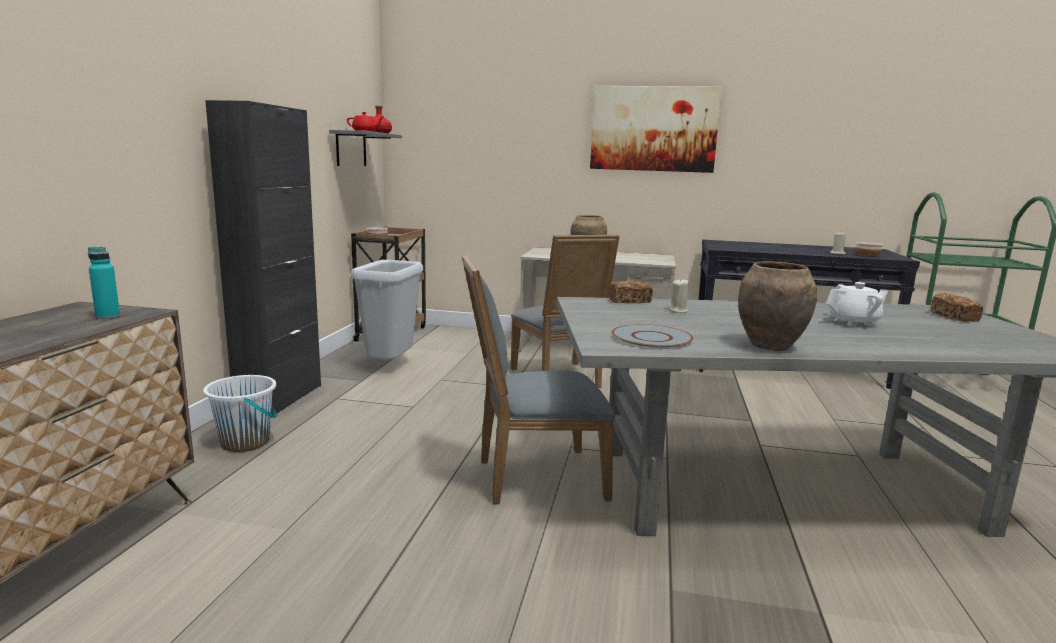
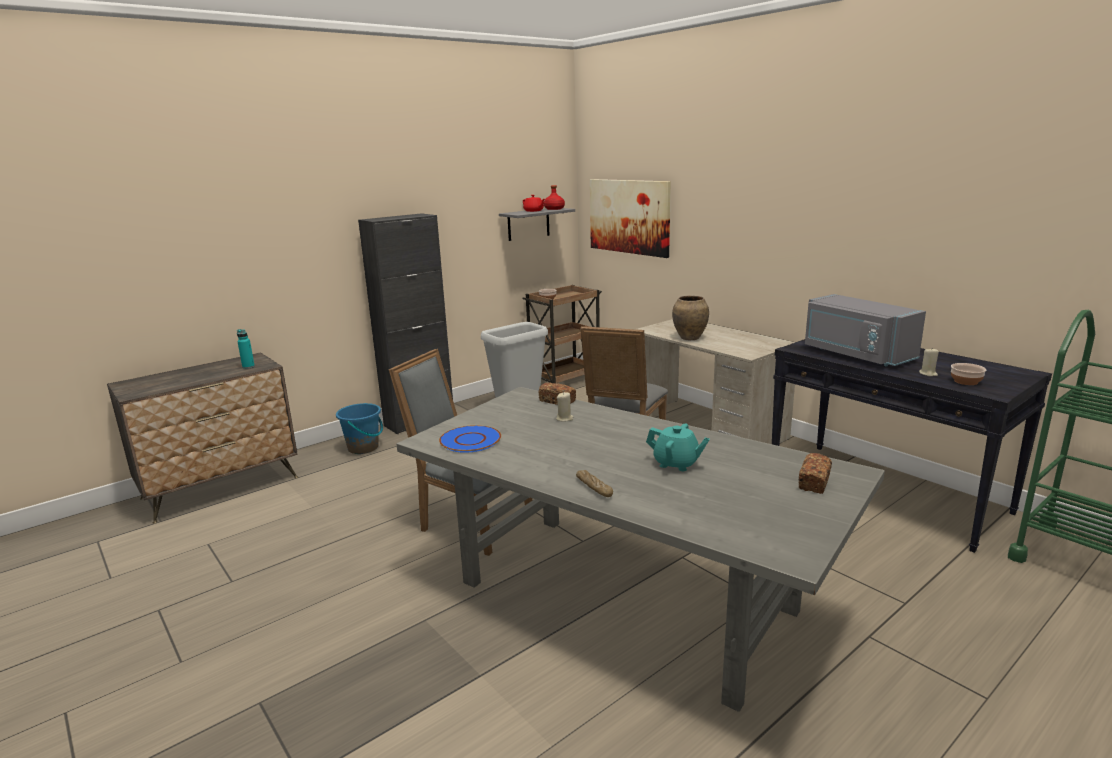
camera: 40 degrees right, 5 degrees up
(245, 442) = (363, 448): white bucket -> blue bucket
(651, 338) = (470, 440): grey plate -> blue plate
(653, 129) = (785, 205): picture -> picture (629, 216)
(766, 248) = (855, 354): none -> grey microwave
(770, 346) = (528, 467): brown vase -> none
(854, 323) = (676, 463): white teapot -> turquoise teapot
(863, 348) = (594, 488): none -> bread

